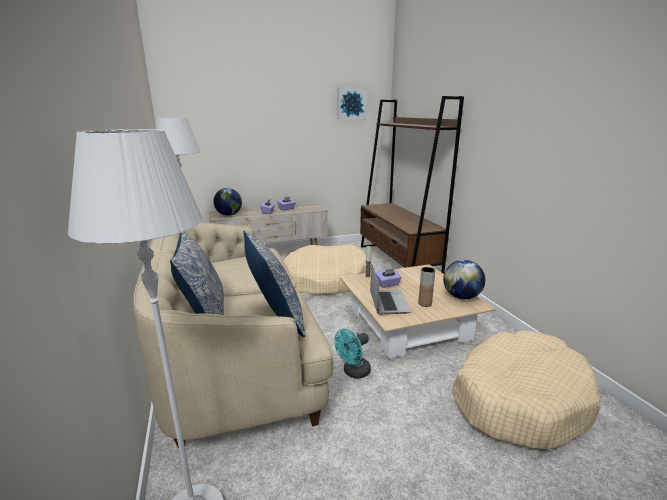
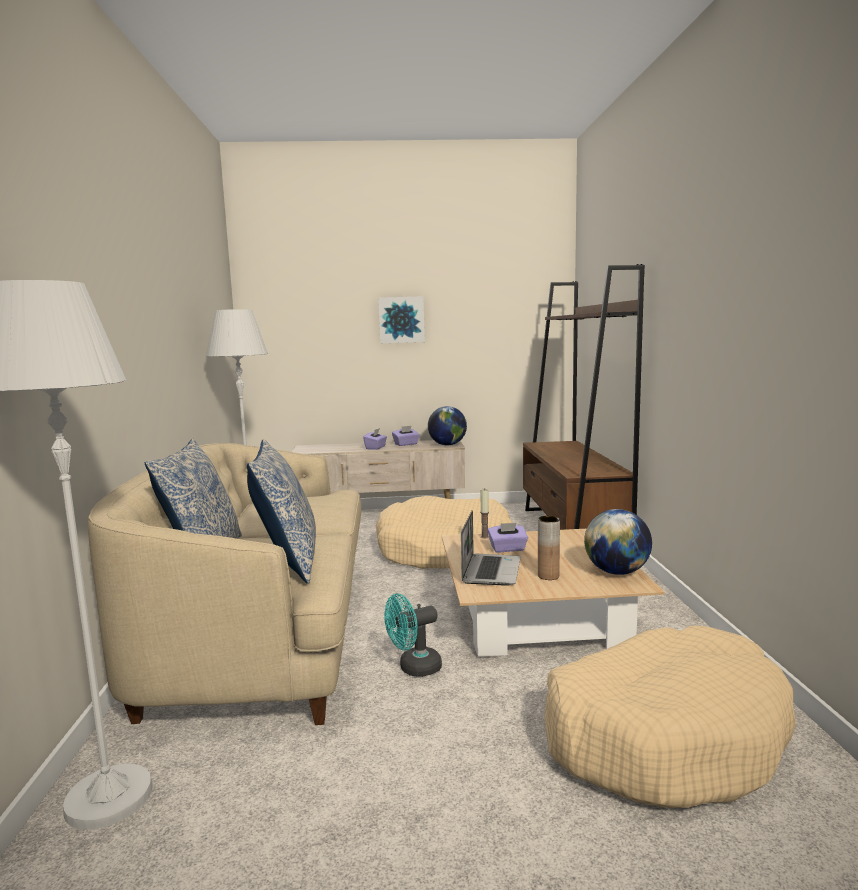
camera: 15 degrees right, 10 degrees down
(229, 215) = (320, 449): globe -> globe (447, 445)
(351, 103) = (510, 290): picture -> picture (401, 320)

